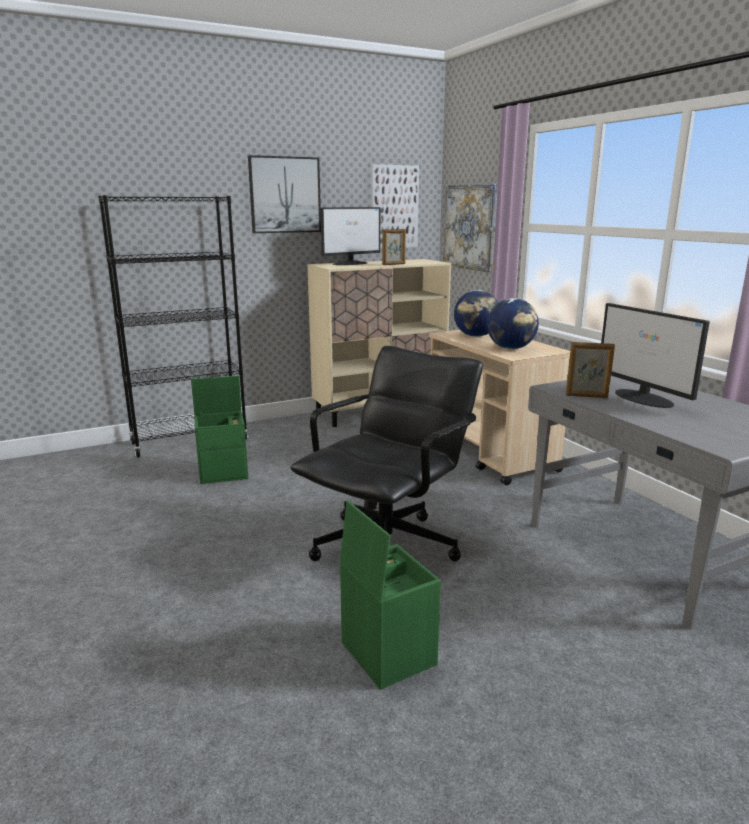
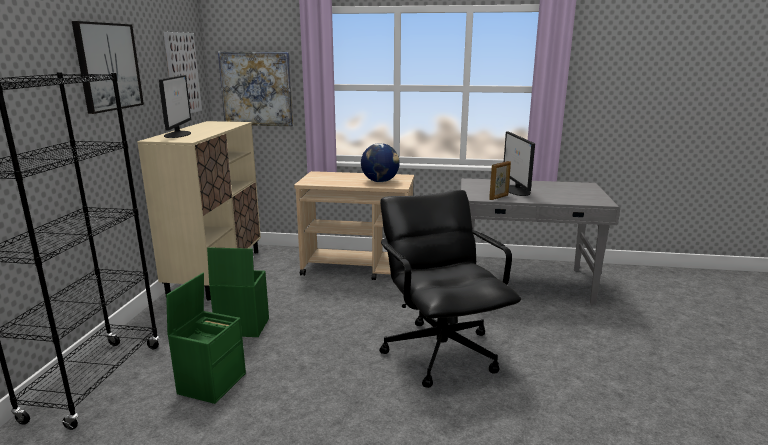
camera: 55 degrees left, 0 degrees up
(386, 653) = (562, 398): green storage box -> green storage box (241, 327)
(394, 264) = (220, 129): picture frame -> none
(476, 336) = (332, 179): globe -> none
(644, 398) = (517, 190): monitor -> monitor turned 75 degrees clockwise

